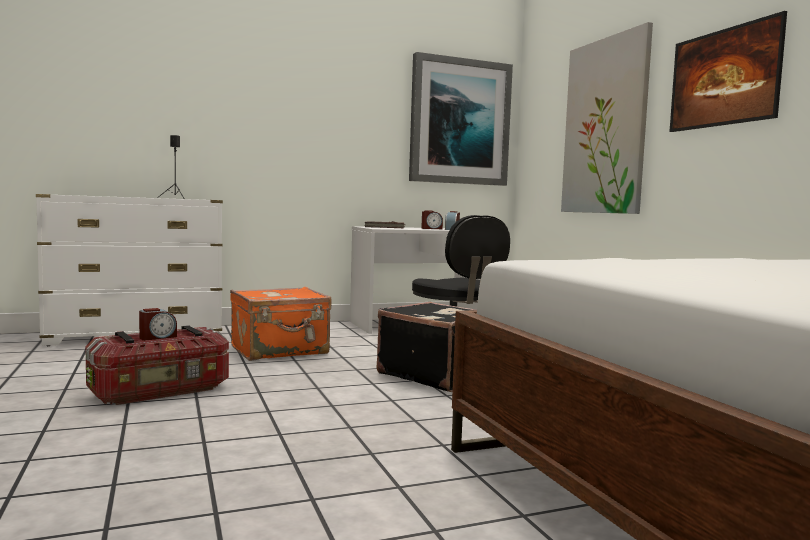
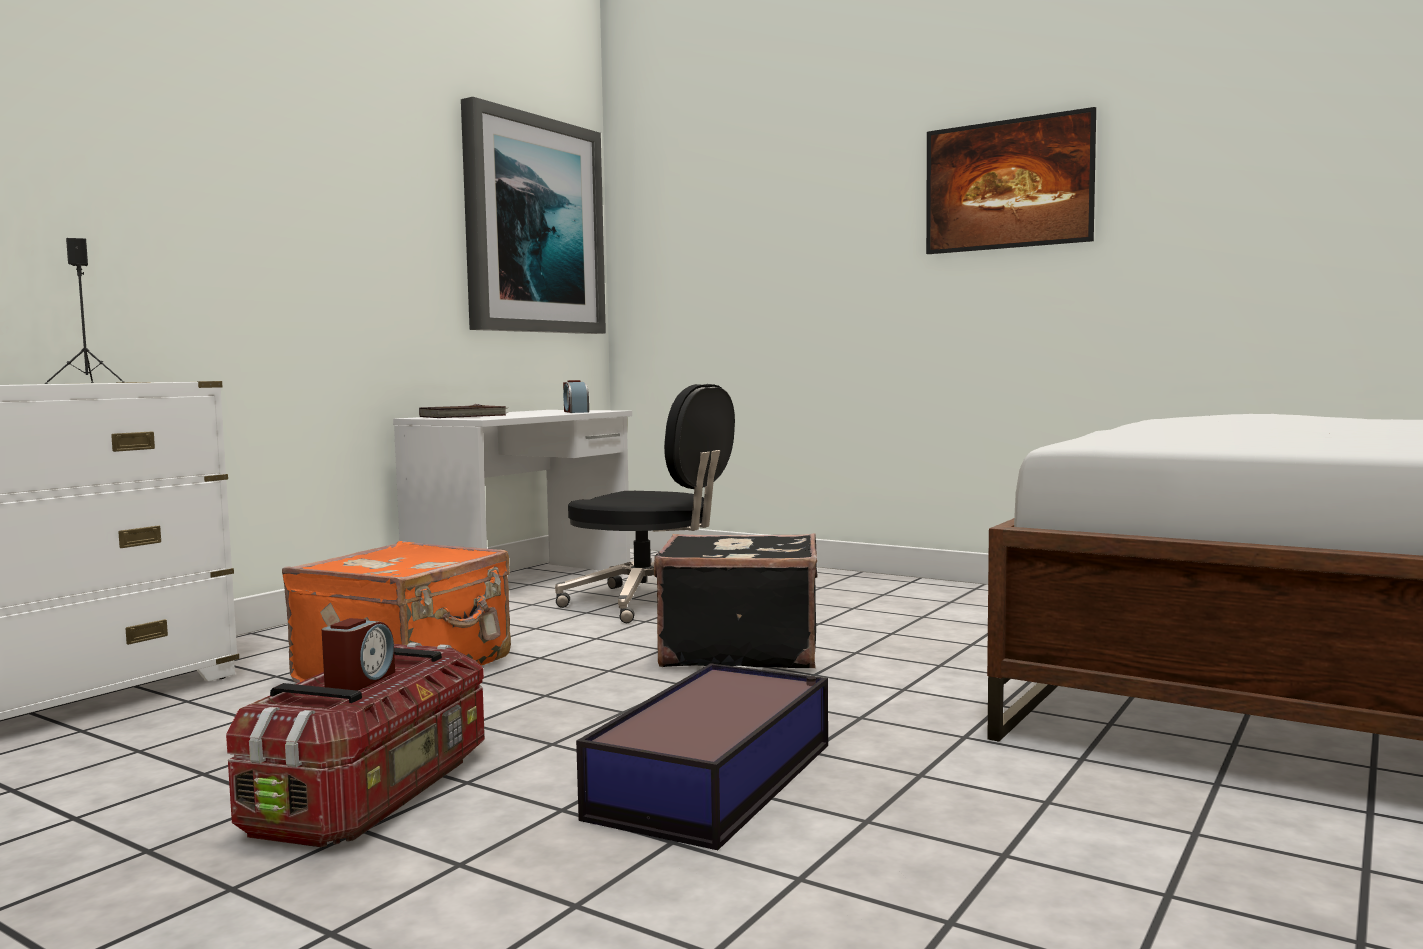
camera: 35 degrees left, 0 degrees up
(282, 425) = (717, 778): none -> storage box
(431, 228) = (540, 413): alarm clock -> none
(604, 126) = (801, 242): picture -> none

